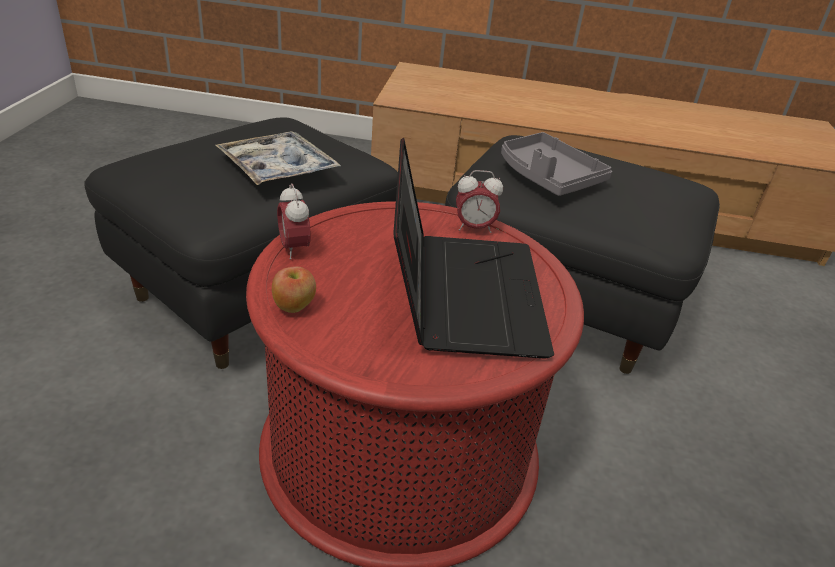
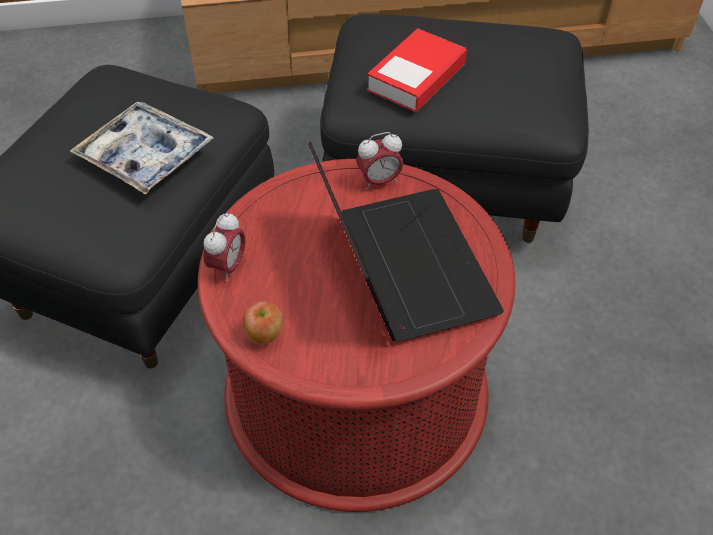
camera: 15 degrees left, 15 degrees up
(294, 249) = (228, 266): alarm clock -> alarm clock turned 120 degrees counterclockwise
(547, 177) = (416, 77): grey tray -> book

